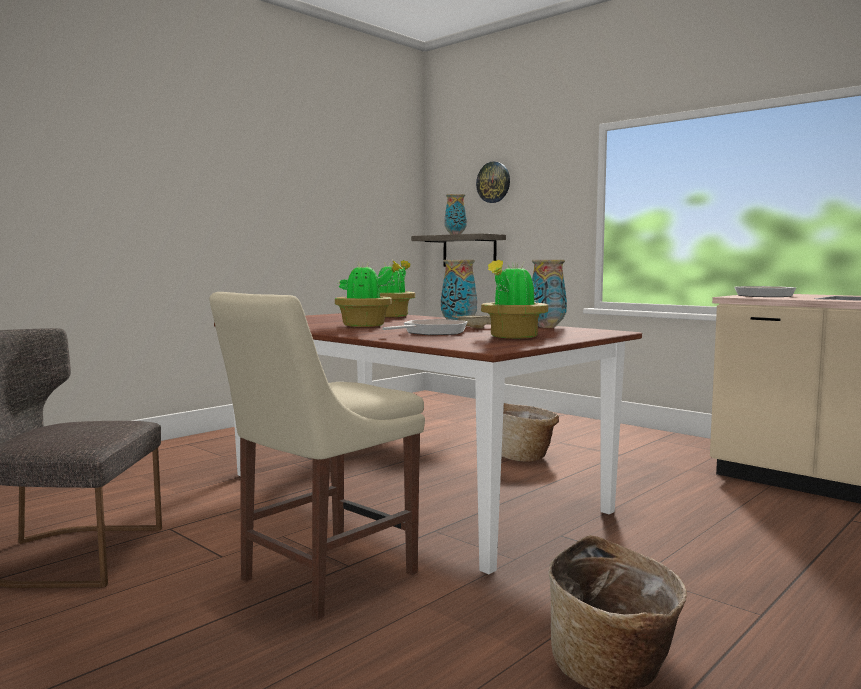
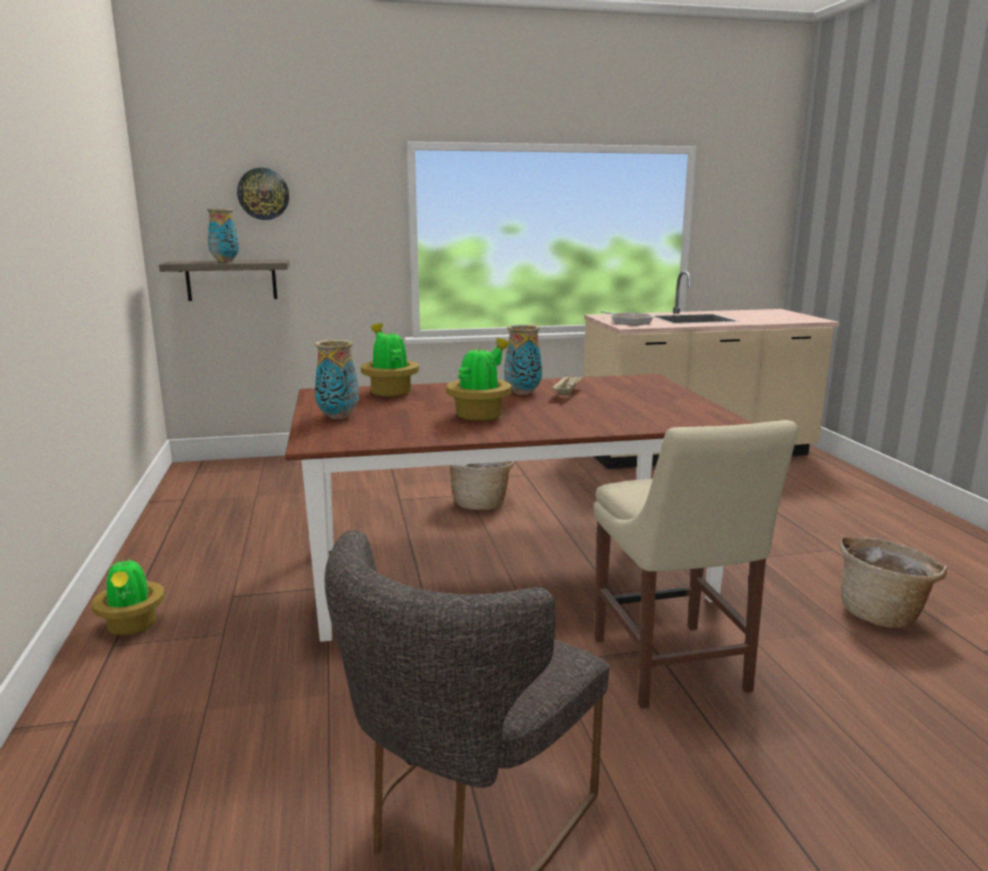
camera: 55 degrees left, 10 degrees up
(431, 332) = (584, 411): frying pan -> none
(512, 337) = (654, 402): potted plant -> potted plant (132, 626)
(547, 327) = (588, 380): vase -> vase (339, 416)

